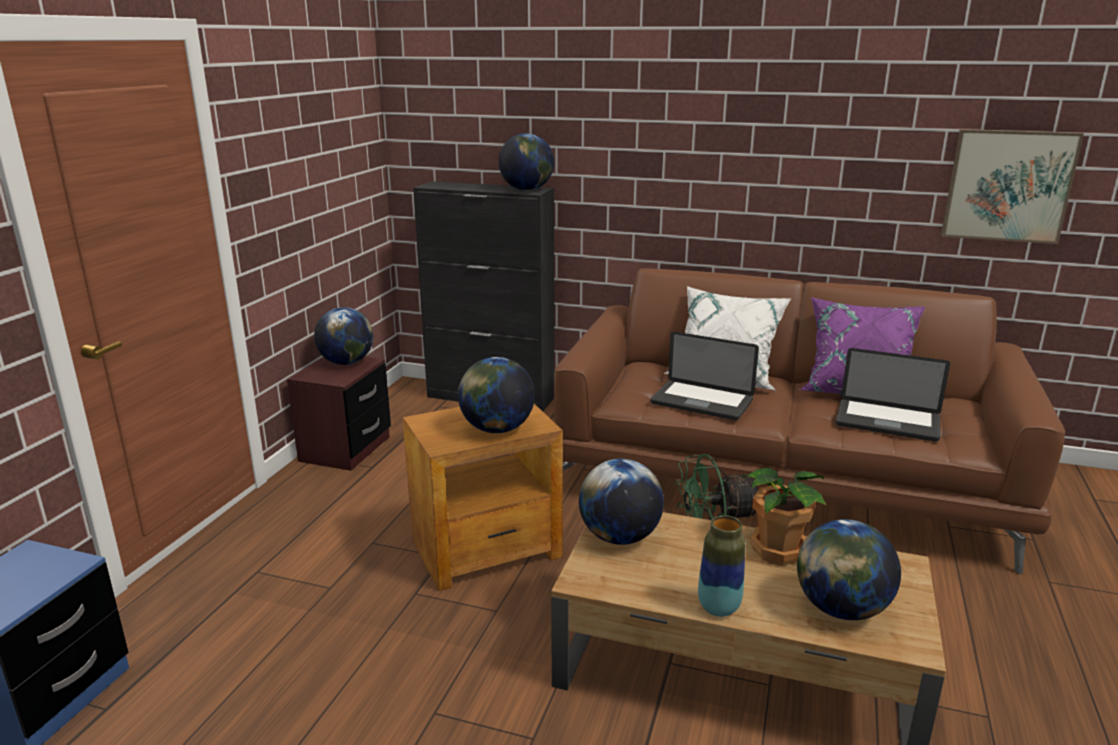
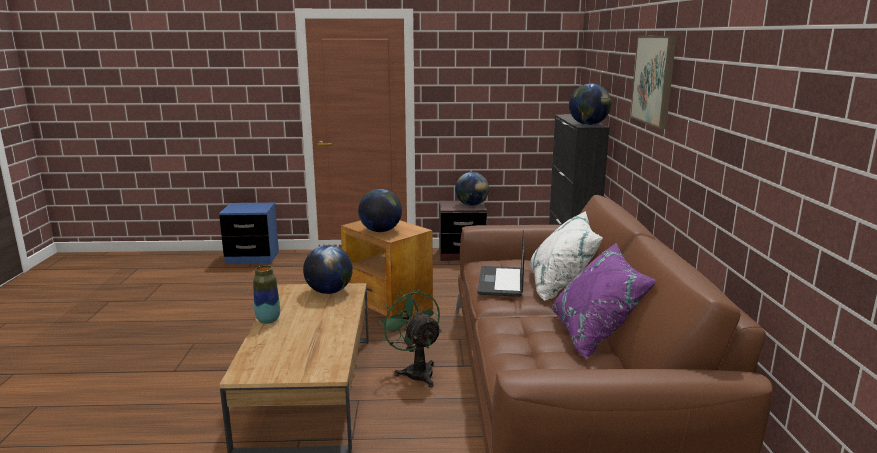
camera: 70 degrees right, 5 degrees down
(777, 549) = (334, 332): potted plant -> none
(840, 609) = (274, 352): globe -> none
(887, 422) = (531, 347): laptop -> none
(1008, 186) = (801, 182): picture -> picture (654, 80)

